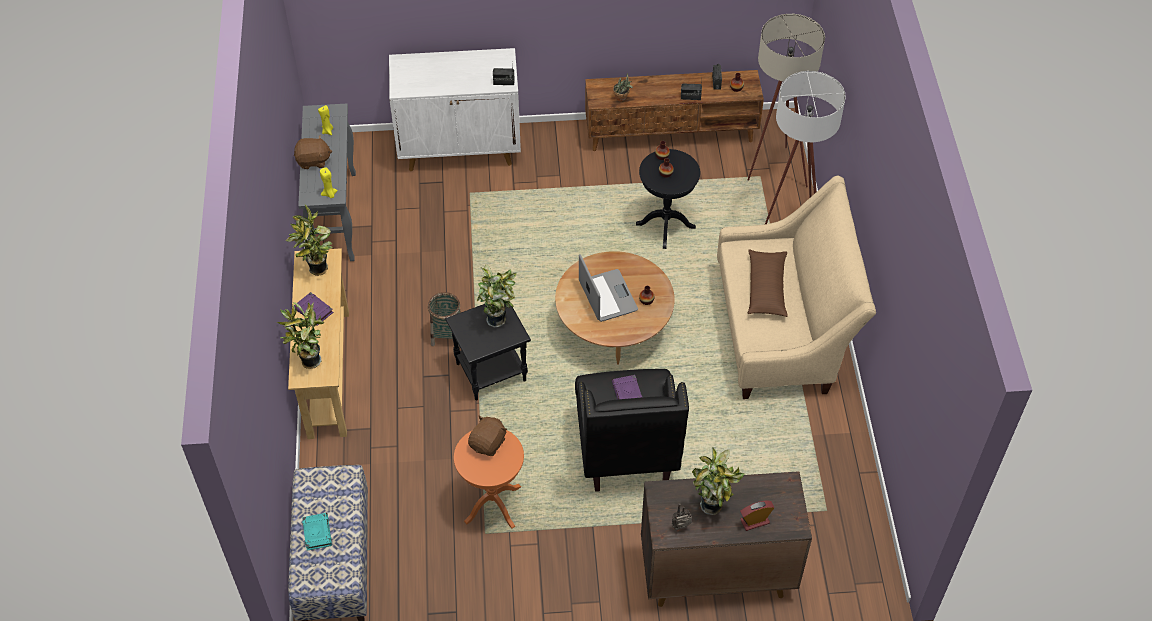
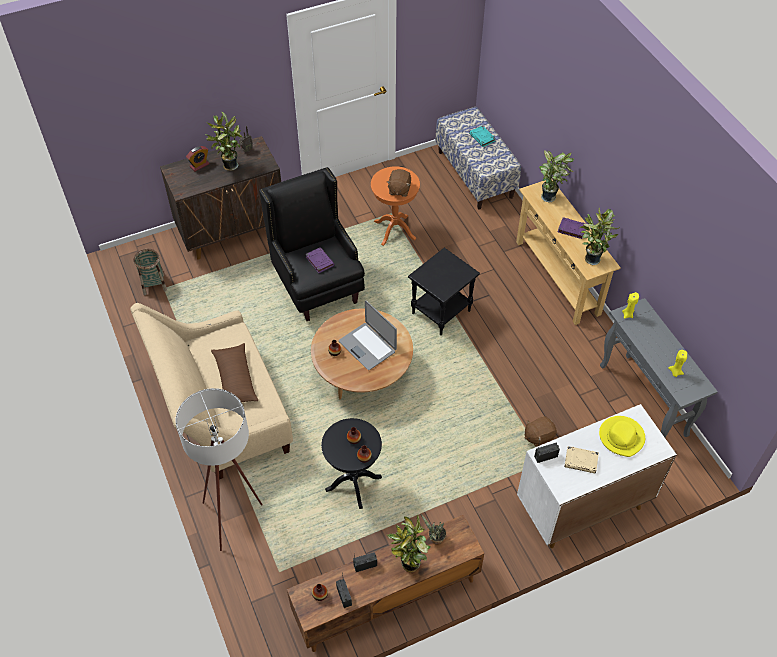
camera: 160 degrees right, 0 degrees up
(313, 161) = (664, 340): brown plush toy -> brown plush toy (538, 436)
(426, 78) = (621, 437): none -> yellow hat
(447, 335) = (489, 329): basket -> basket (154, 284)
(475, 71) = (581, 461): none -> beige book
(498, 319) = (439, 282): potted plant -> potted plant (408, 565)
(773, 173) = (267, 581): beige floor lamp -> none

